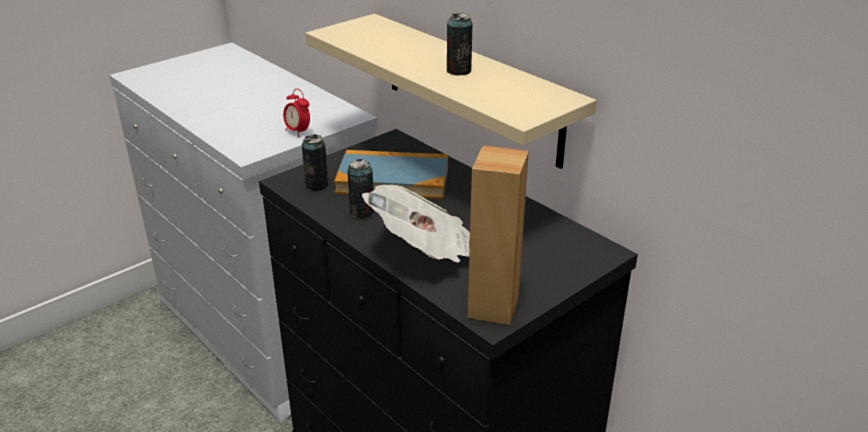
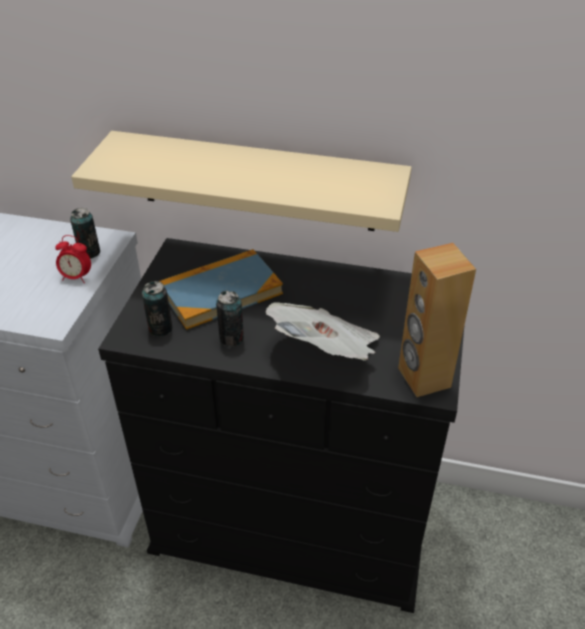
camera: 35 degrees left, 10 degrees up
(458, 71) = (273, 174): can -> can (89, 252)

